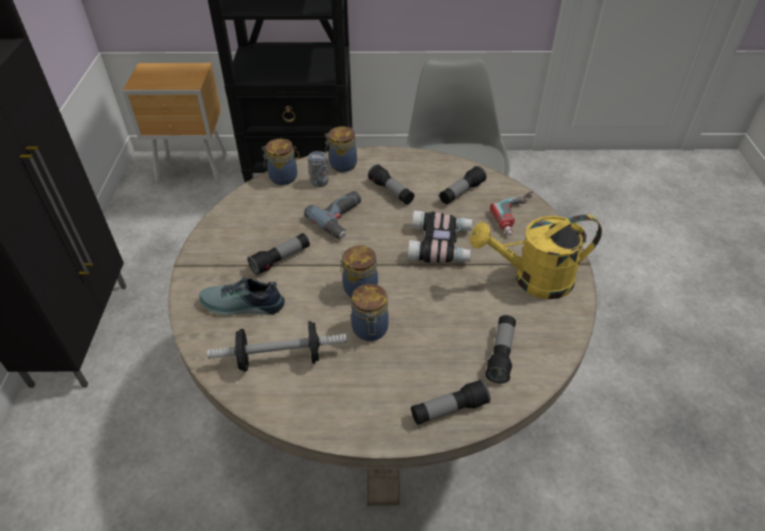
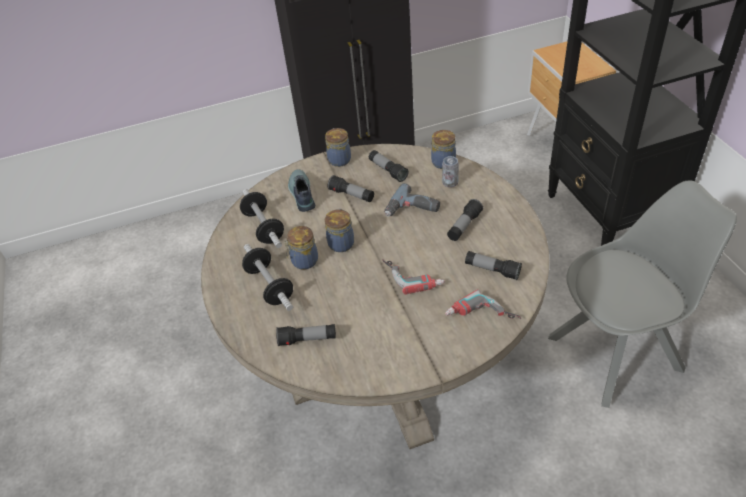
camera: 75 degrees right, 0 degrees up
(341, 165) = (481, 186): jar -> jar (339, 159)
(396, 373) = (270, 286): none -> dumbbell
(441, 244) = (413, 275): binoculars -> power drill
(449, 409) = (248, 321): flashlight -> flashlight (388, 170)
(532, 280) = (399, 344): yellow watering can -> none

